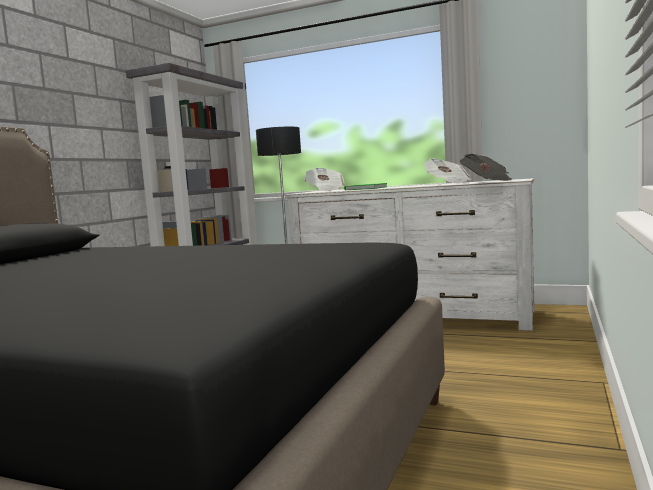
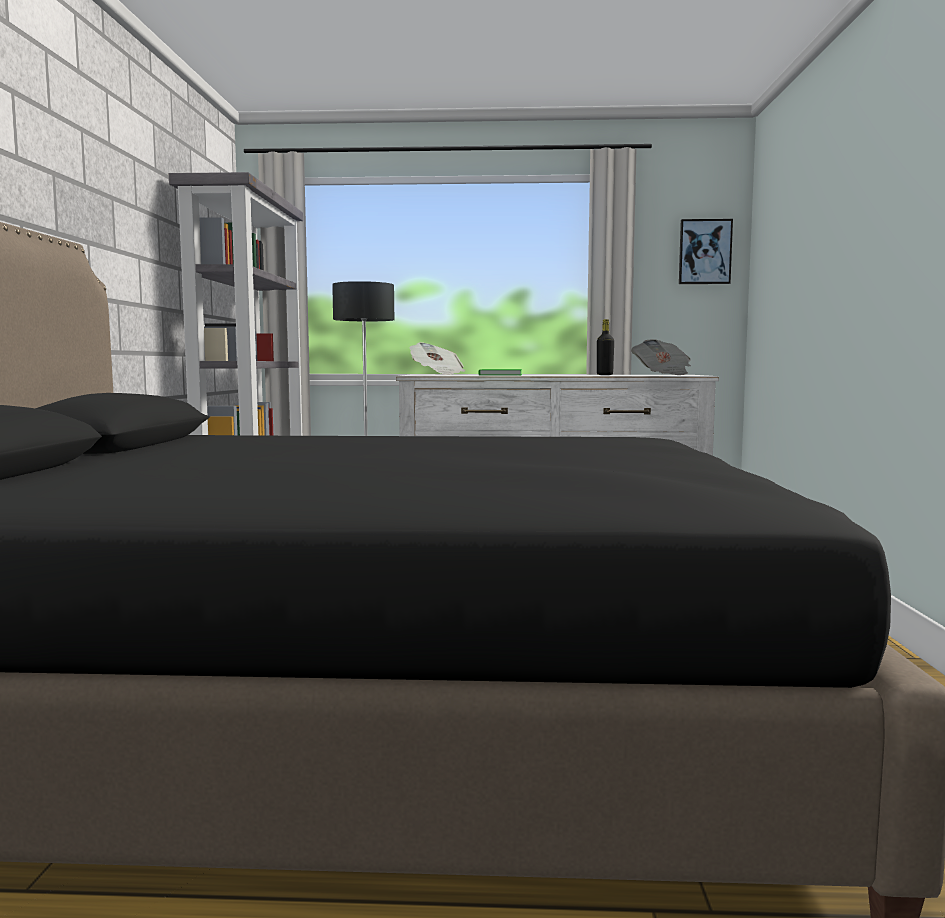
camera: 20 degrees left, 0 degrees up
(447, 183) = (604, 374): newspaper -> black bottle
(544, 74) = (704, 252): none -> picture

